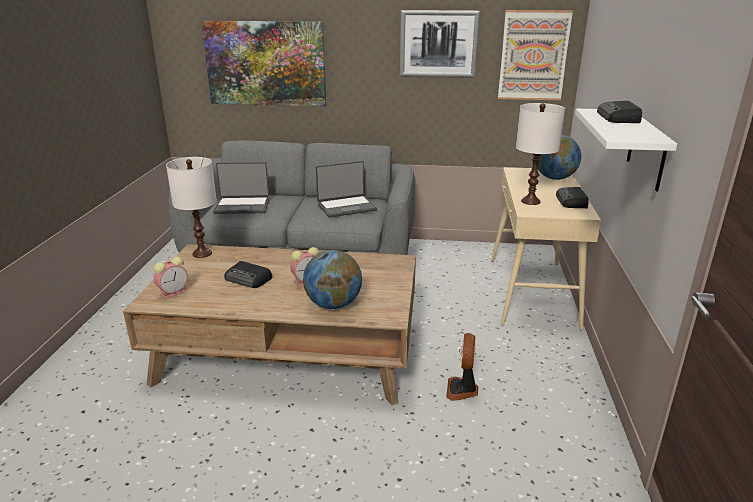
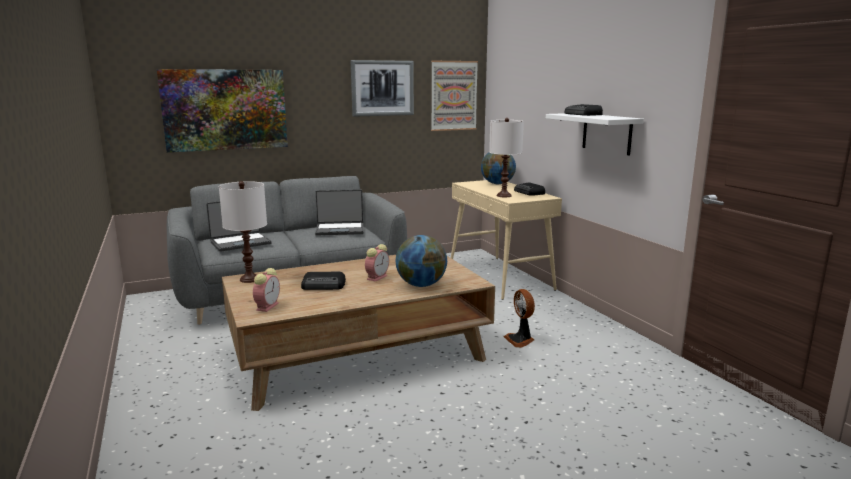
camera: 30 degrees left, 10 degrees down
(346, 207) = (340, 230): laptop -> laptop turned 45 degrees clockwise

